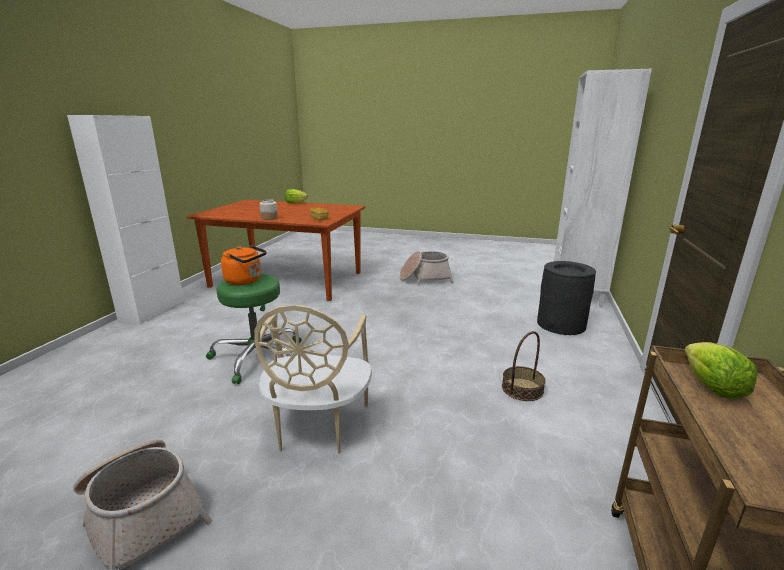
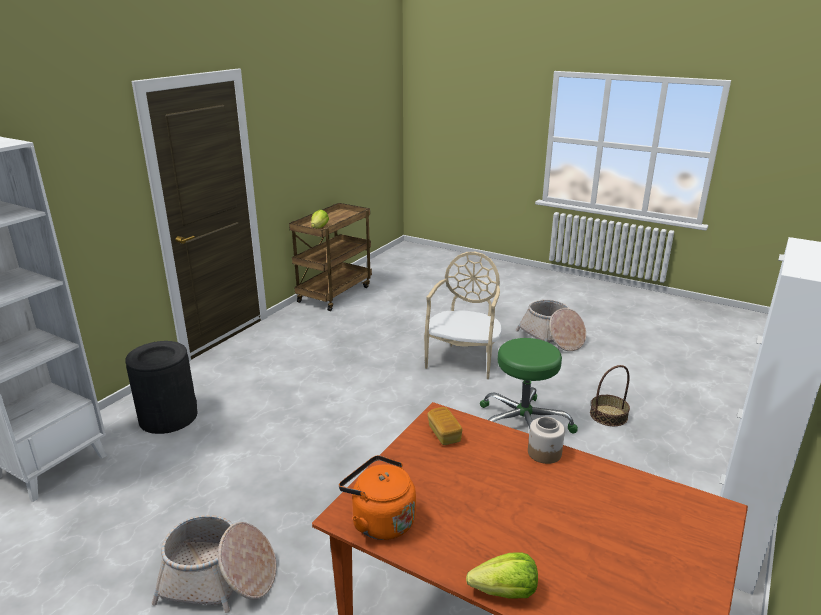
camera: 165 degrees left, 5 degrees up
(245, 281) = (532, 352): orange kettle -> orange kettle (380, 520)
(522, 389) = (302, 362): basket -> basket (608, 415)

